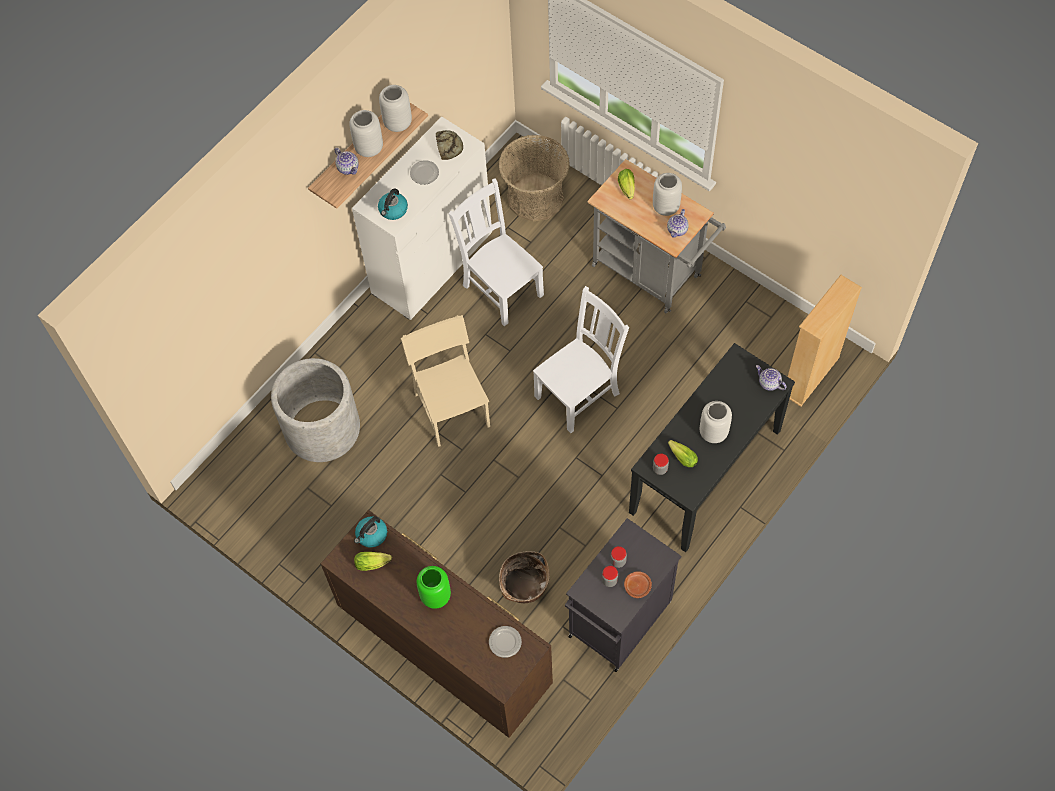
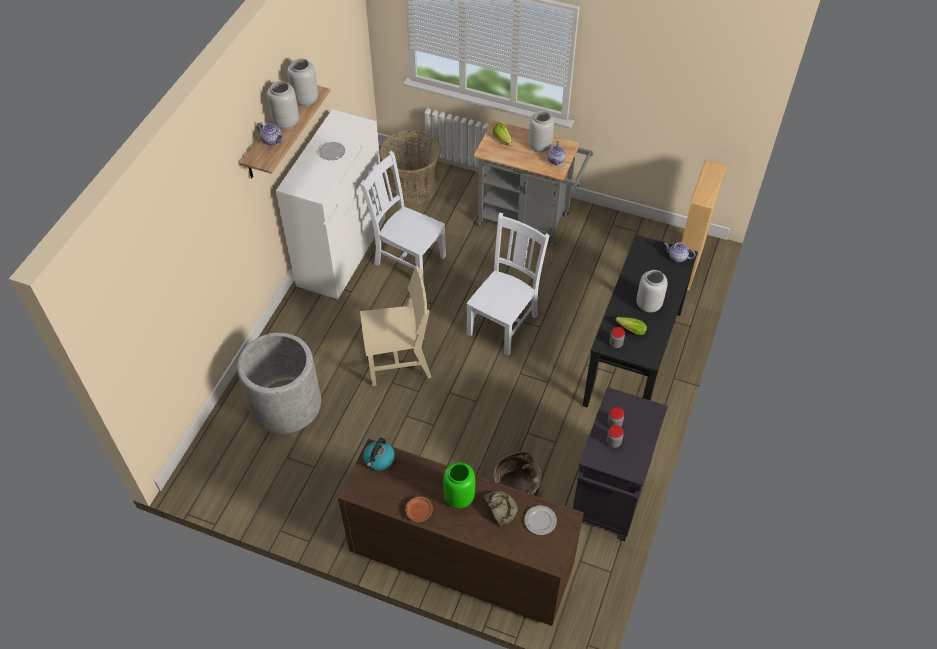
camera: 20 degrees left, 10 degrees down
(374, 563) = (390, 483): lettuce -> none
(393, 210) = (314, 184): kettle -> none
(448, 146) = (346, 129): bread -> bread (500, 508)
(452, 409) = (398, 361): beige chair -> beige chair turned 120 degrees clockwise
(637, 586) = (640, 440): brown plate -> brown plate (419, 511)

